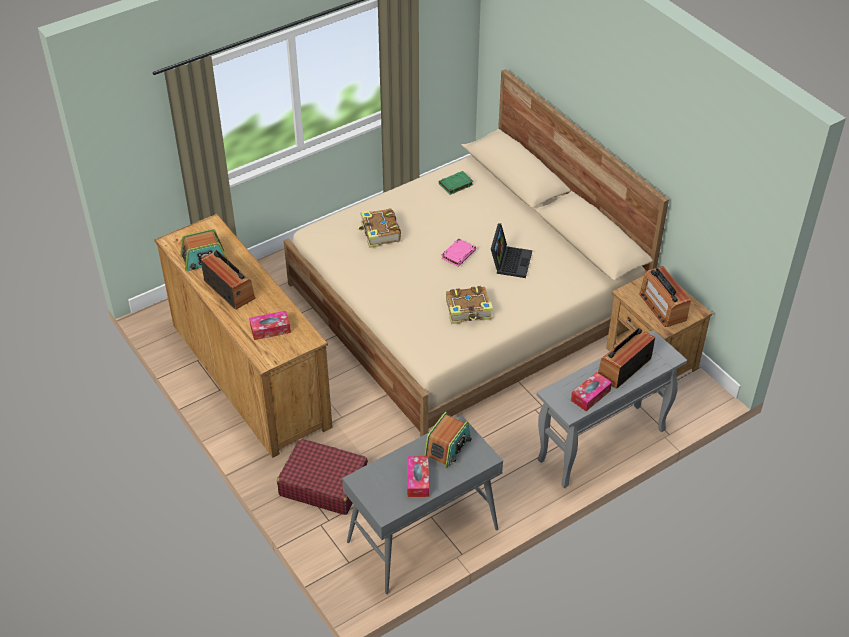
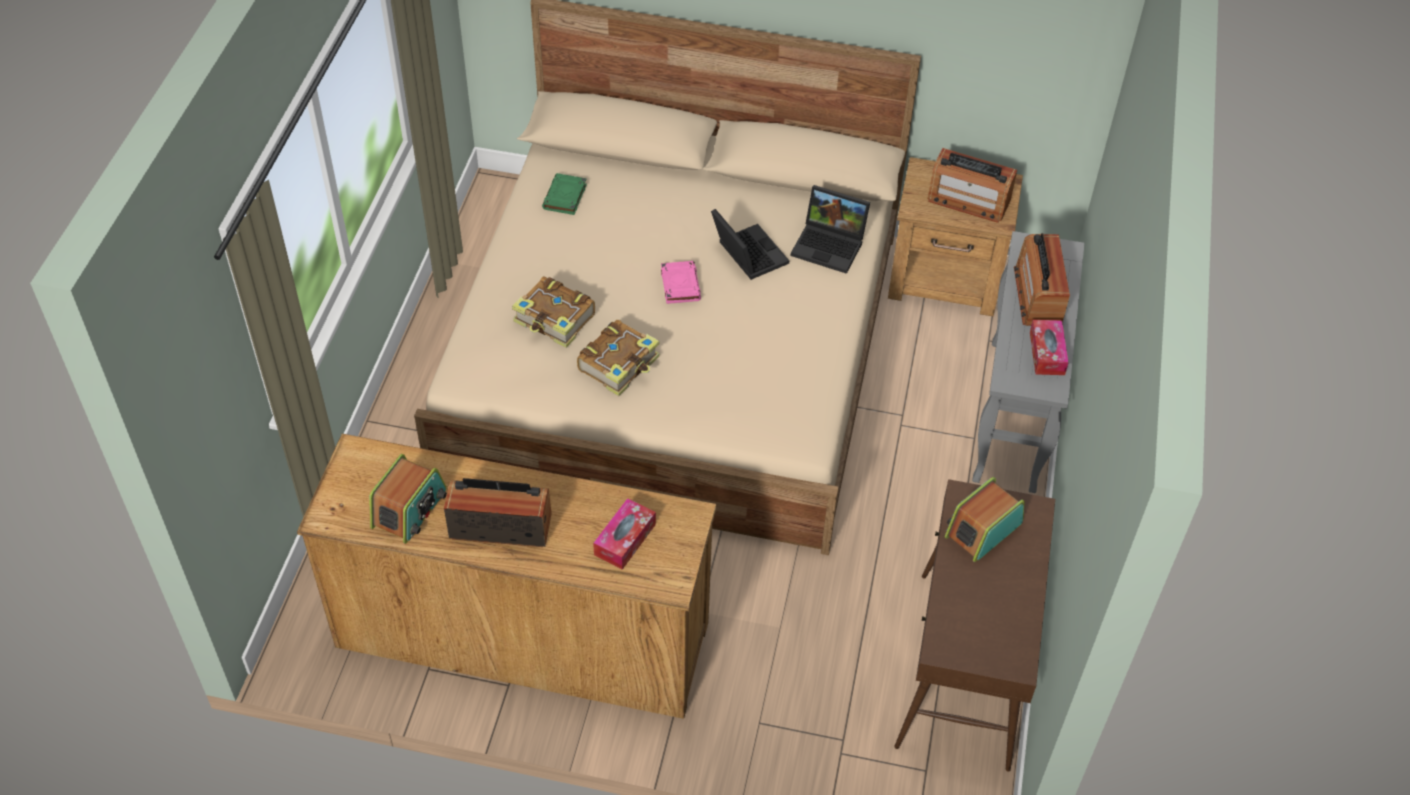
camera: 45 degrees left, 5 degrees up
(323, 484) = (783, 701): red suitcase -> none
(418, 480) = (1002, 596): tissue box -> none
(422, 537) = (964, 671): grey console table -> brown console table
(448, 447) = (982, 529): radio -> radio turned 120 degrees counterclockwise
(469, 310) = (777, 347): book -> book (620, 364)
(558, 283) = (830, 245): none -> laptop

